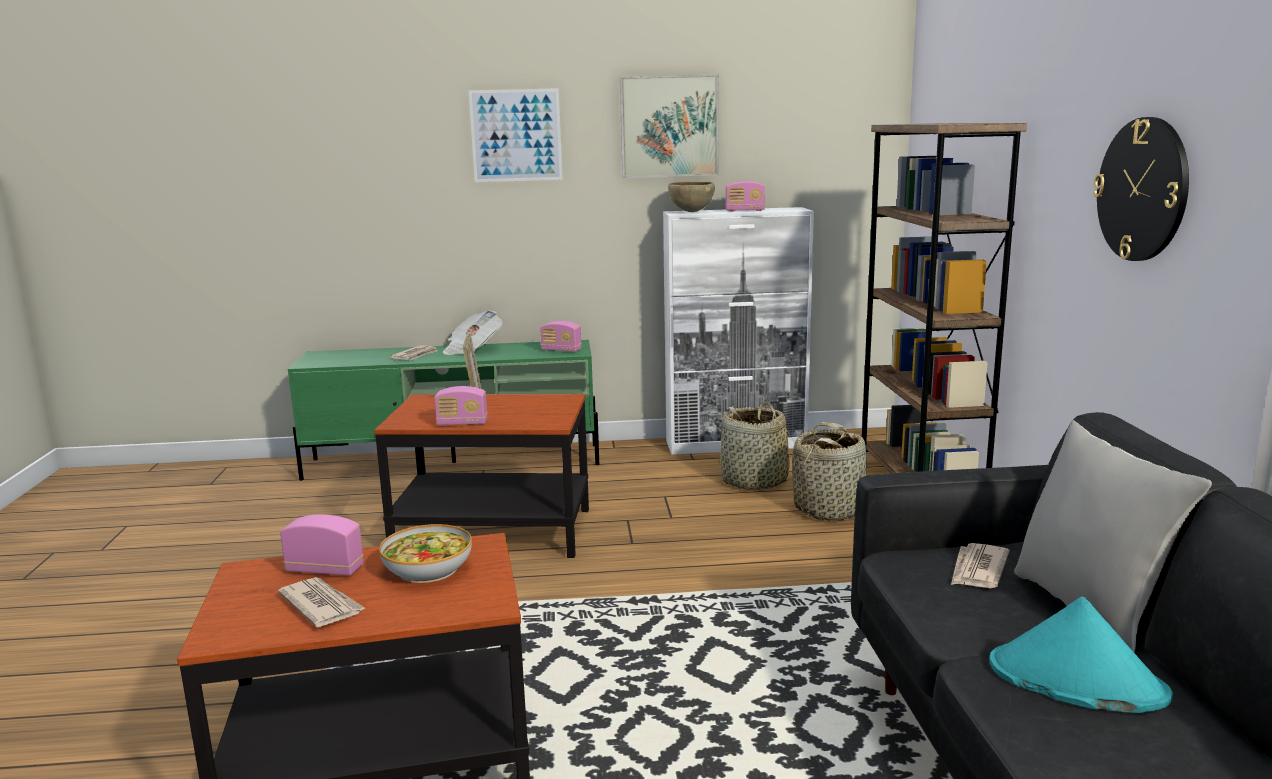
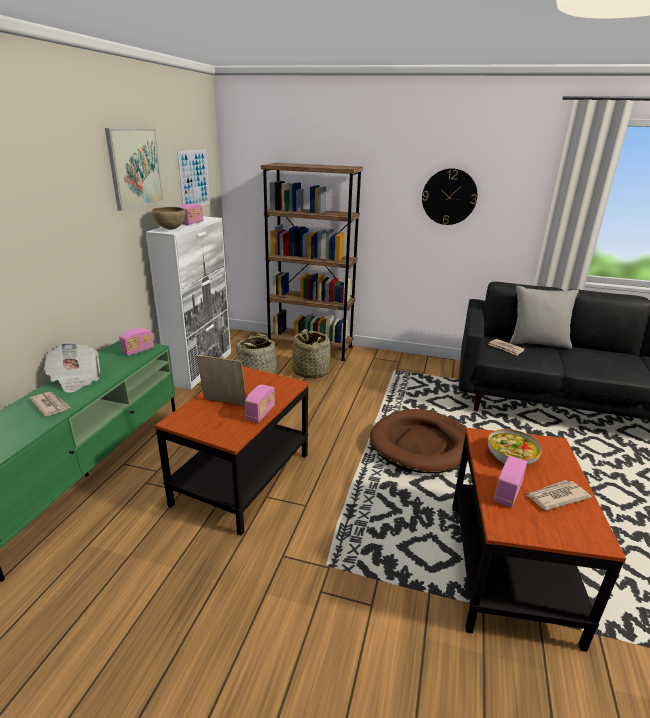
camera: 70 degrees left, 10 degrees up
(516, 135) = (48, 183): picture -> picture (194, 179)
(685, 645) = (421, 444): none -> brown dog bed
(1075, 680) = (584, 359): turquoise hat -> none

